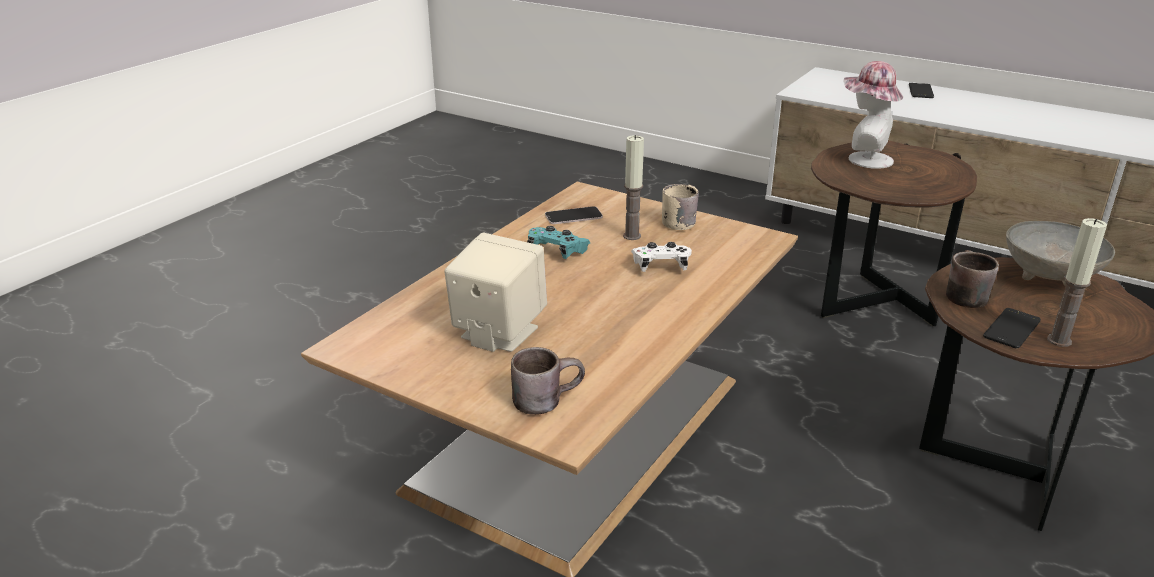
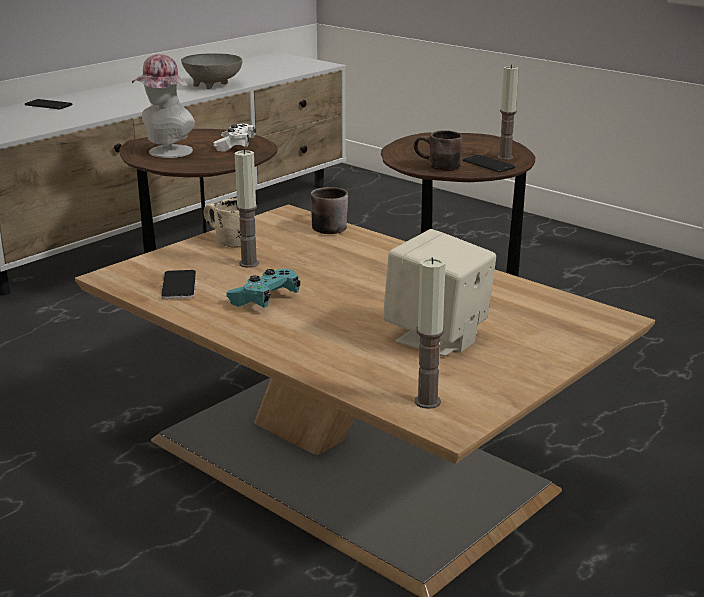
camera: 80 degrees left, 5 degrees down
(379, 335) = (427, 402): none -> candle
(545, 398) = (558, 324): brown mug -> brown mug (325, 226)
(660, 266) = (325, 258): white game controller -> white game controller (235, 146)
(1048, 279) = (421, 145): grey bowl -> grey bowl (213, 86)

